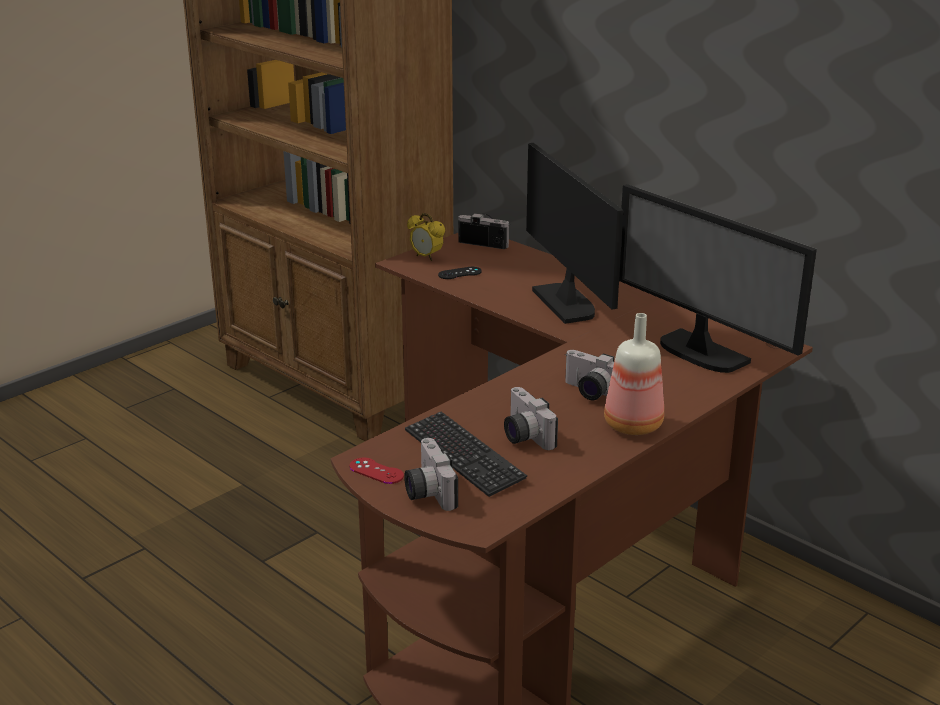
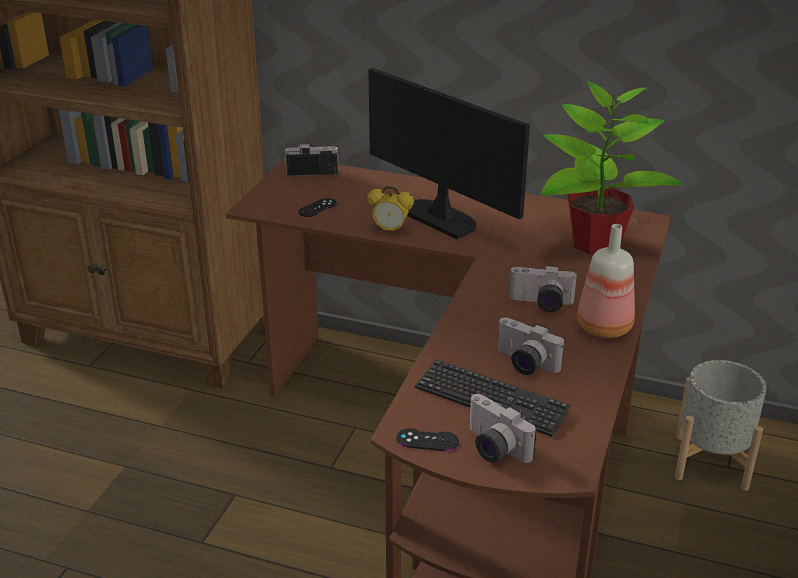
camera: 25 degrees left, 5 degrees up
(376, 471) = (427, 440): red game controller -> black game controller
(426, 257) = (271, 197): alarm clock -> alarm clock (390, 230)
(700, 353) = (593, 242): monitor -> potted plant
(813, 638) = (711, 462): none -> grey planter

